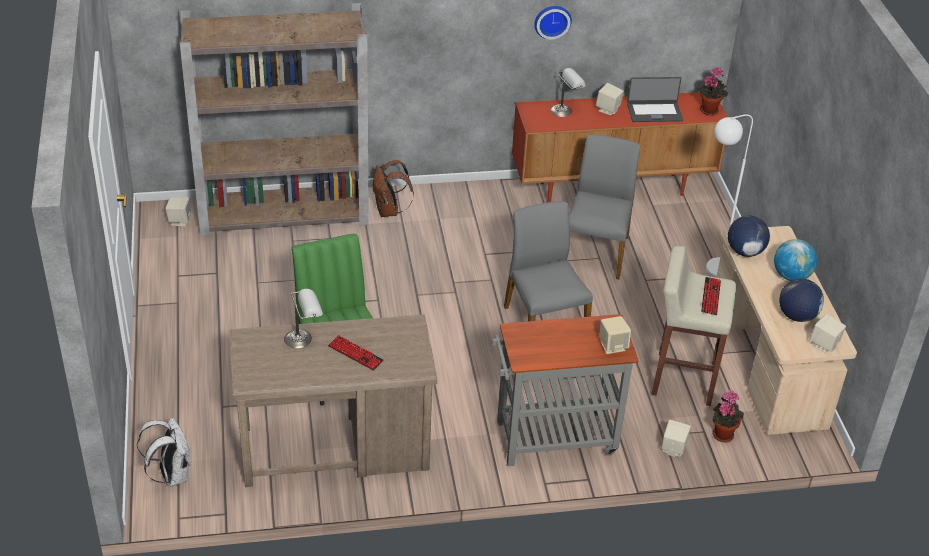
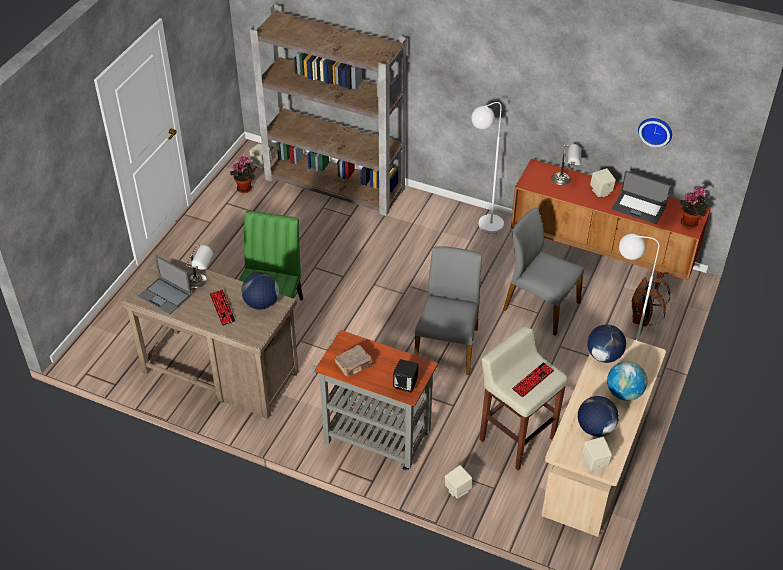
camera: 35 degrees right, 5 degrees up
(171, 475) = (106, 342): white backpack -> none
(279, 367) = (165, 296): none -> laptop
(389, 211) = (410, 211): brown backpack -> brown backpack (643, 319)
(393, 333) = (261, 303): none -> globe
(478, 200) = (484, 228): none -> white floor lamp
(547, 350) = (354, 365): none -> brown book
(552, 20) = (565, 99): wall clock -> wall clock (655, 130)
(595, 251) = (540, 306): grey chair -> grey chair turned 105 degrees counterclockwise
(612, 346) = (406, 384): beige speaker -> black speaker
(722, 433) = (507, 497): potted plant -> potted plant (245, 187)

